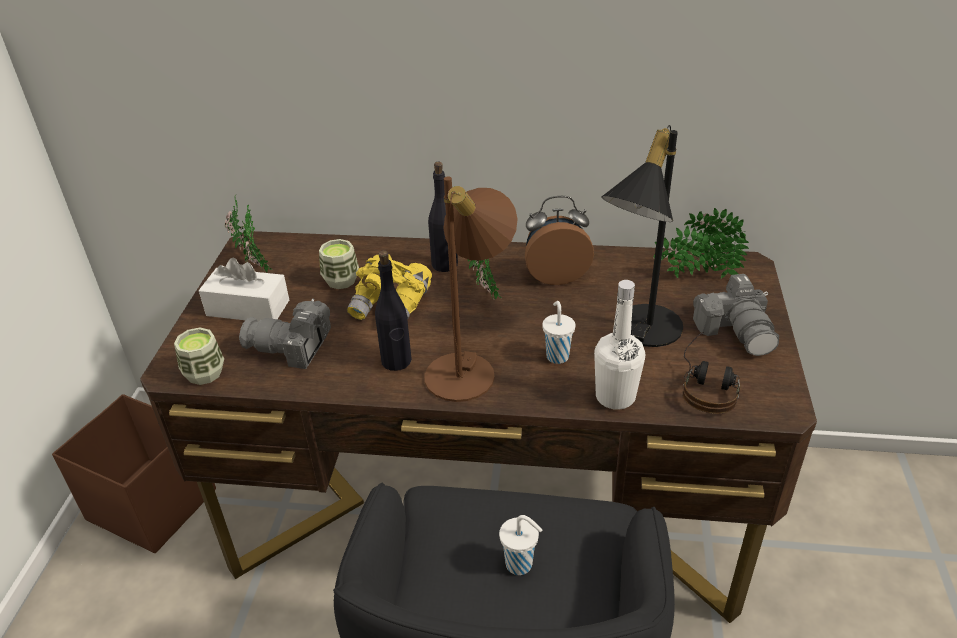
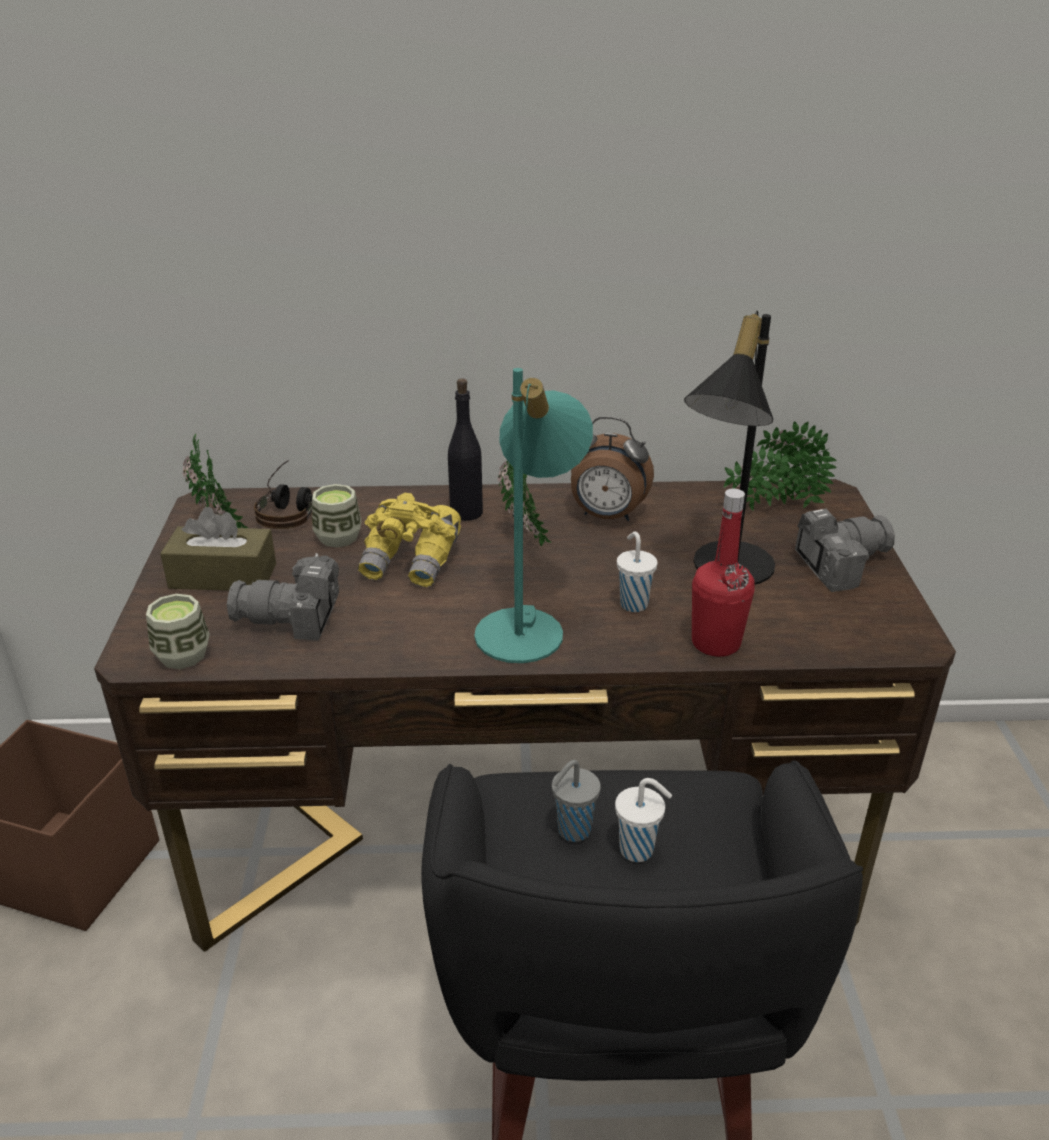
camera: 10 degrees left, 5 degrees down
(248, 308) = (223, 576): white tissue box -> brown tissue box
(396, 361) = (434, 623): black bottle -> none
(469, 369) = (528, 626): brown table lamp -> turquoise table lamp
(473, 543) = (572, 831): none -> grey cup
(556, 275) = (607, 516): alarm clock -> alarm clock turned 150 degrees counterclockwise
(615, 397) = (715, 643): white bottle -> red bottle
(708, 384) = (821, 621): headphones -> headphones (289, 508)
(737, 331) = (837, 563): camera -> camera turned 90 degrees counterclockwise

